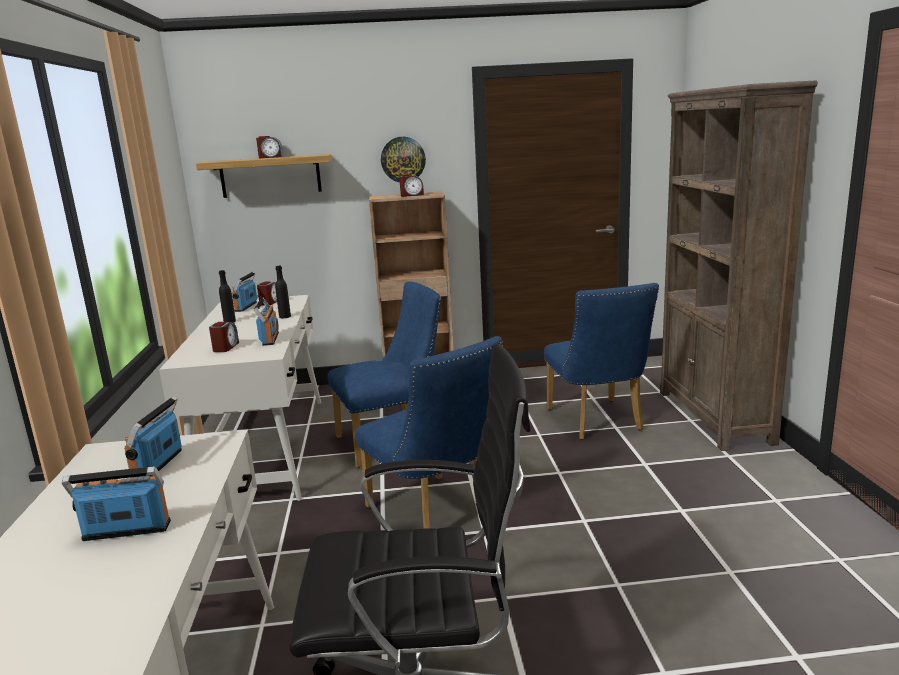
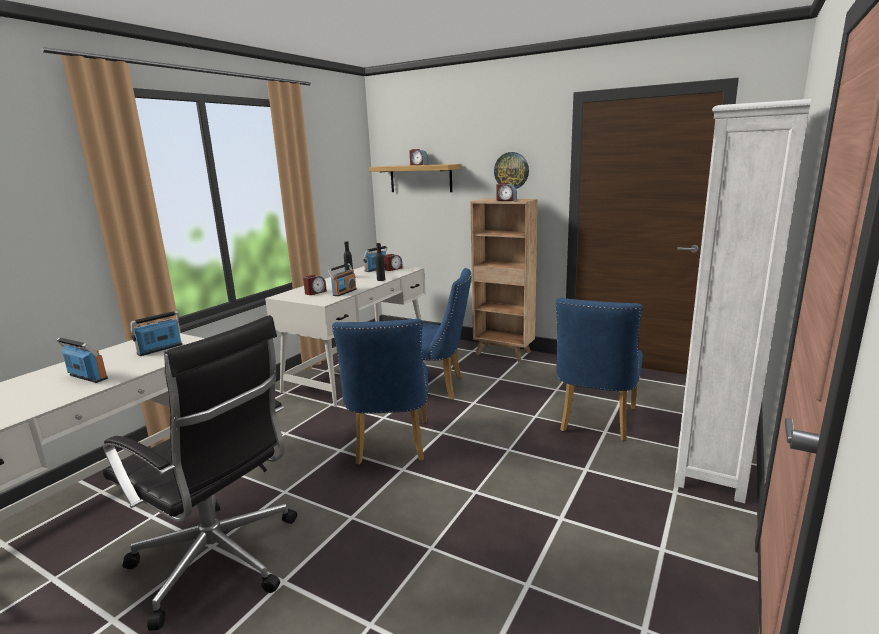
camera: 35 degrees right, 0 degrees up
(714, 417) = (713, 454): brown bookcase -> white bookcase

